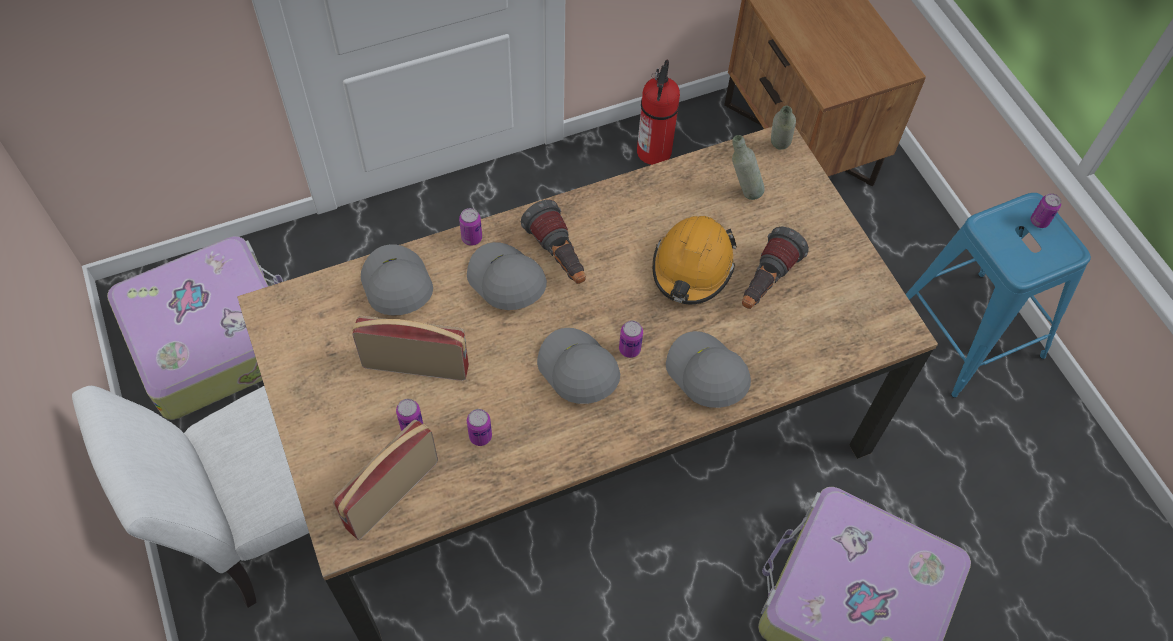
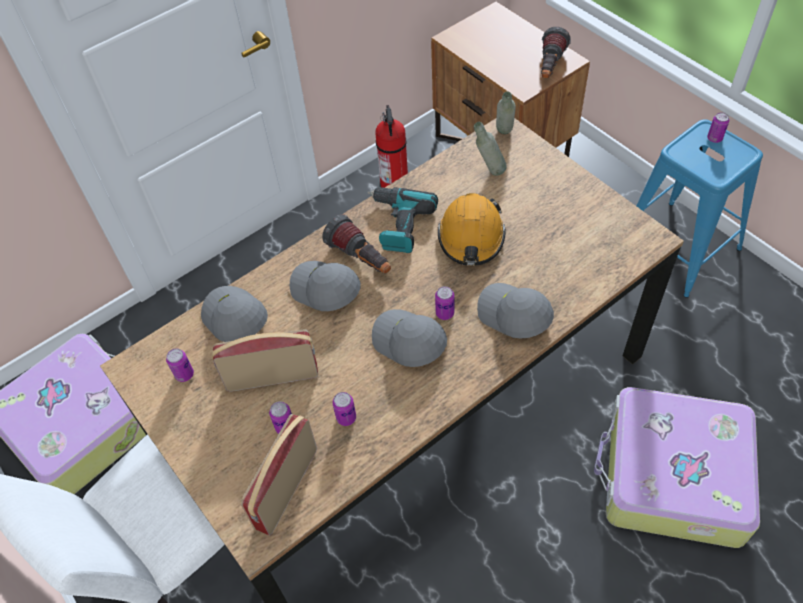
camera: 10 degrees left, 5 degrees down
(472, 238) = (285, 264): can -> can (184, 374)
(614, 226) = (398, 224): none -> power drill
(765, 283) = (533, 233): flashlight -> flashlight (550, 67)

